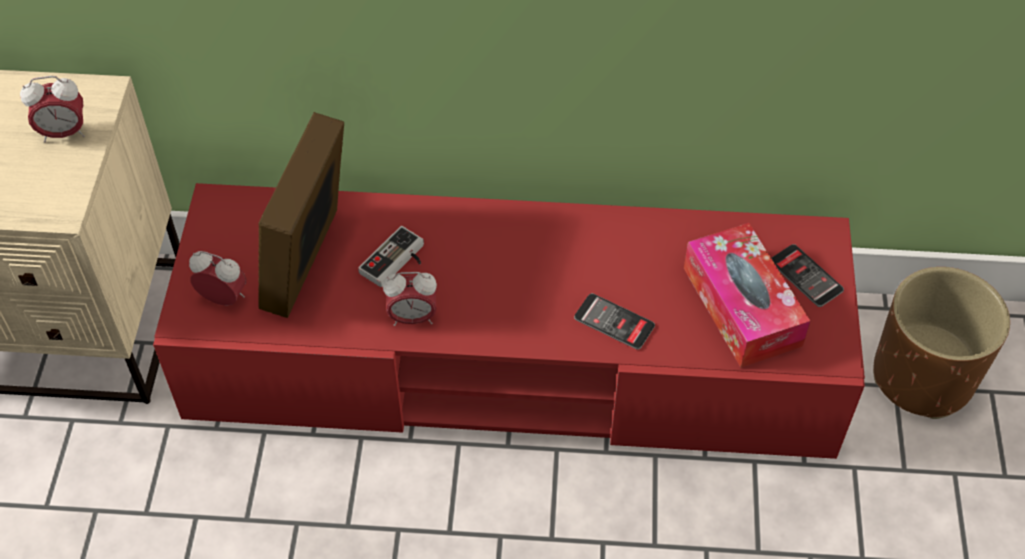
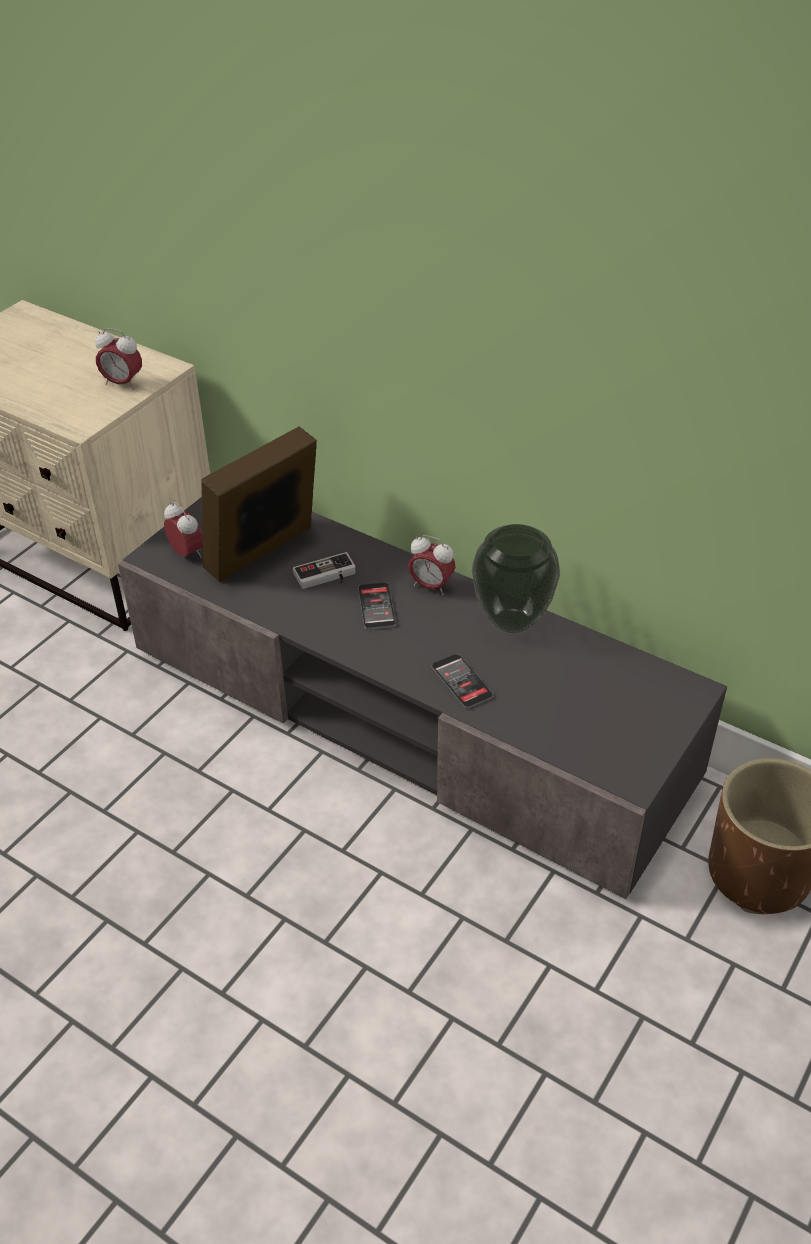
camera: 30 degrees right, 10 degrees down
(412, 318) = (309, 617): alarm clock -> alarm clock (431, 586)
(512, 361) = (406, 712): red tv stand -> grey tv stand
(614, 234) = (510, 621): none -> vase
(741, 306) = (577, 713): tissue box -> none
(806, 276) = (652, 713): phone -> phone (376, 606)

